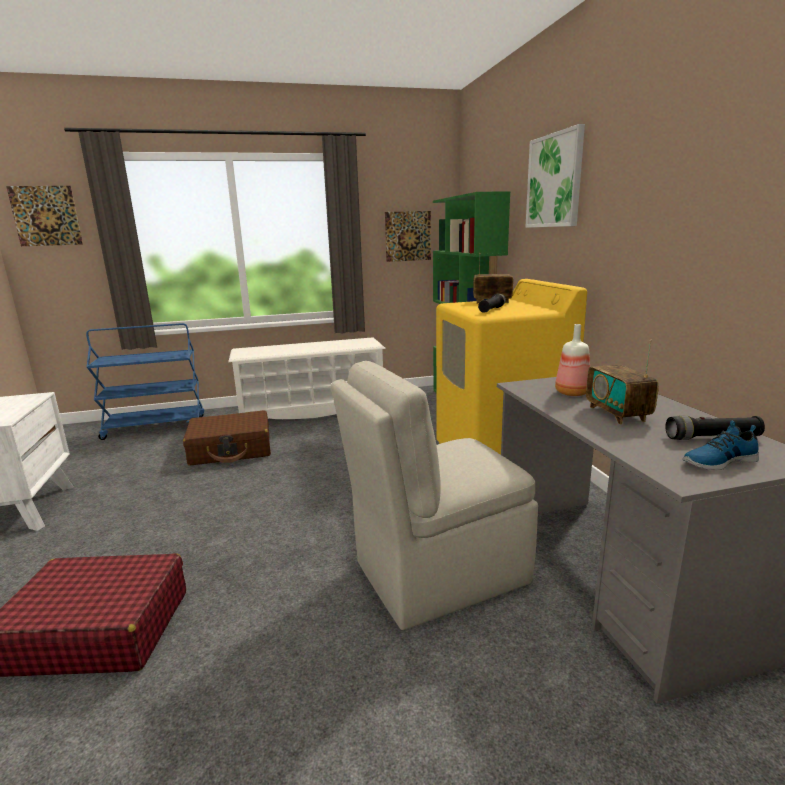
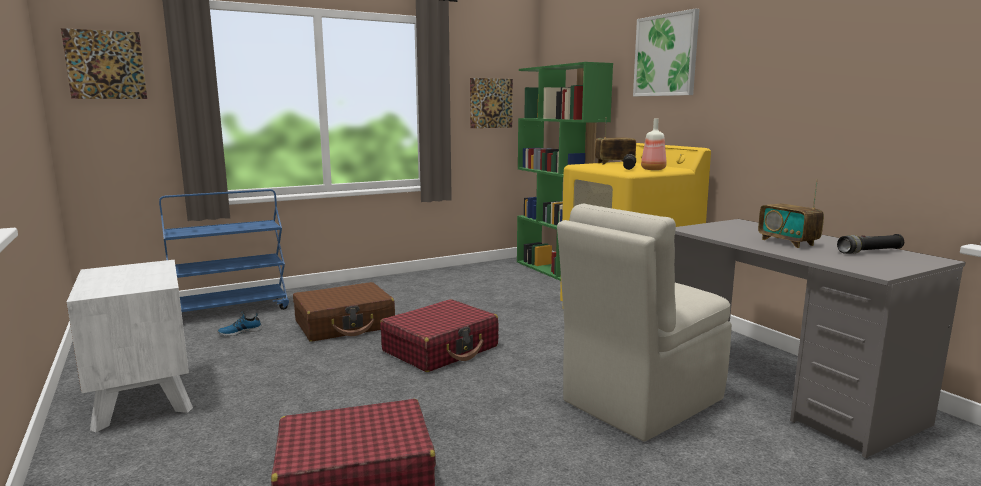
camera: 15 degrees left, 5 degrees down
(291, 484) = (441, 349): none -> red suitcase
(313, 411) = (404, 286): white shoe rack -> none
(573, 393) = (736, 232): bottle -> bottle (653, 169)
(718, 461) = (888, 263): shoe -> shoe (240, 332)

